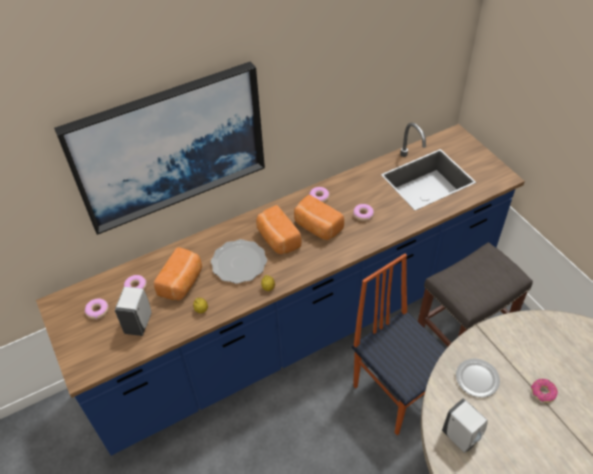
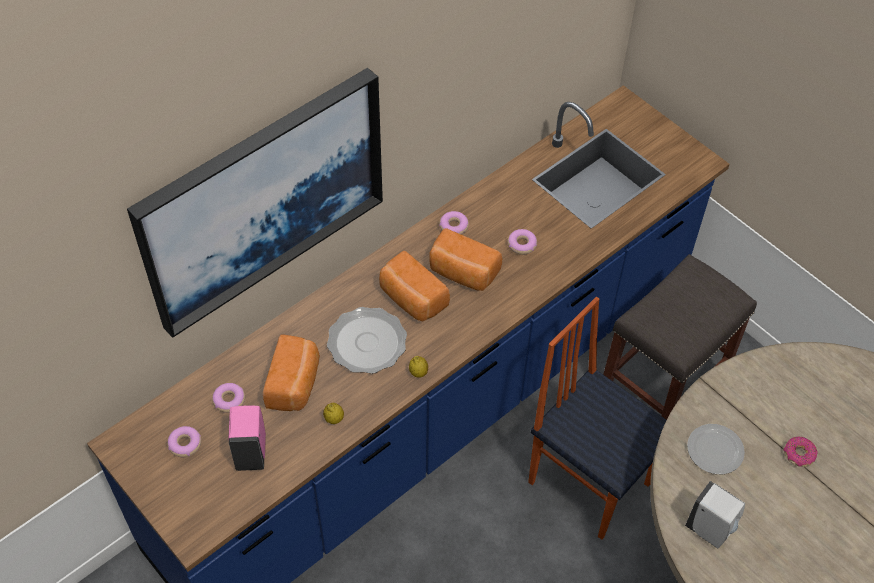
camera: 15 degrees left, 5 degrees up
(139, 323) = (251, 451): white soap dispenser -> pink soap dispenser

